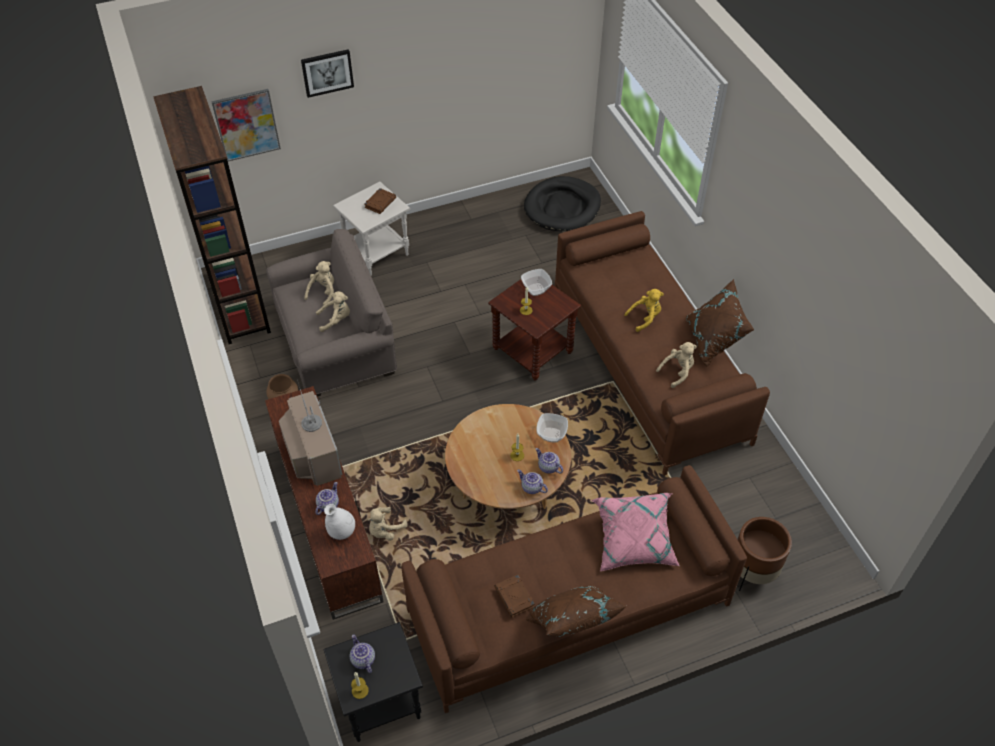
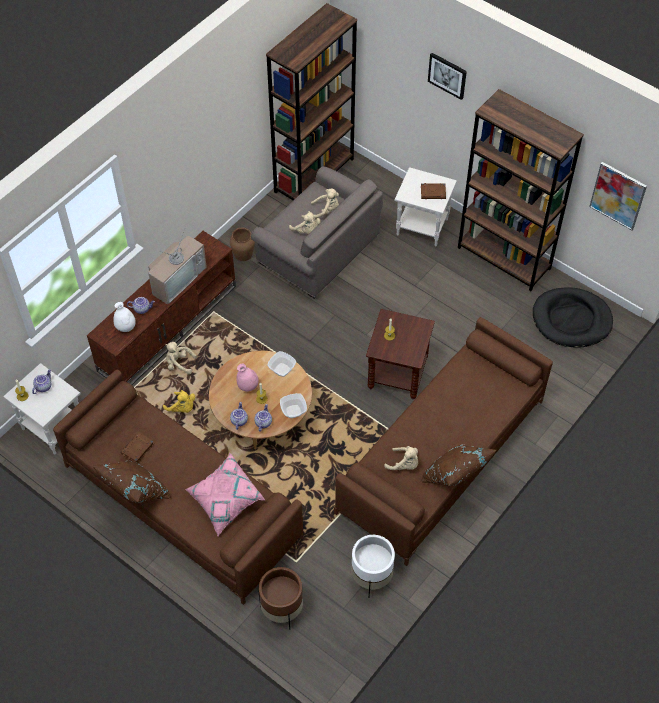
camera: 60 degrees right, 5 degrees up
(246, 125) = (384, 67): picture -> picture (618, 195)
(380, 705) = (52, 428): black side table -> white side table
(461, 217) = (504, 258): none -> brown bookcase
(493, 460) = (248, 386): none -> pink vase
(536, 289) = (416, 332): bowl -> bowl (282, 370)
(645, 318) = (445, 419): yellow plush toy -> yellow plush toy (182, 408)
(752, 479) = (371, 577): none -> white planter

